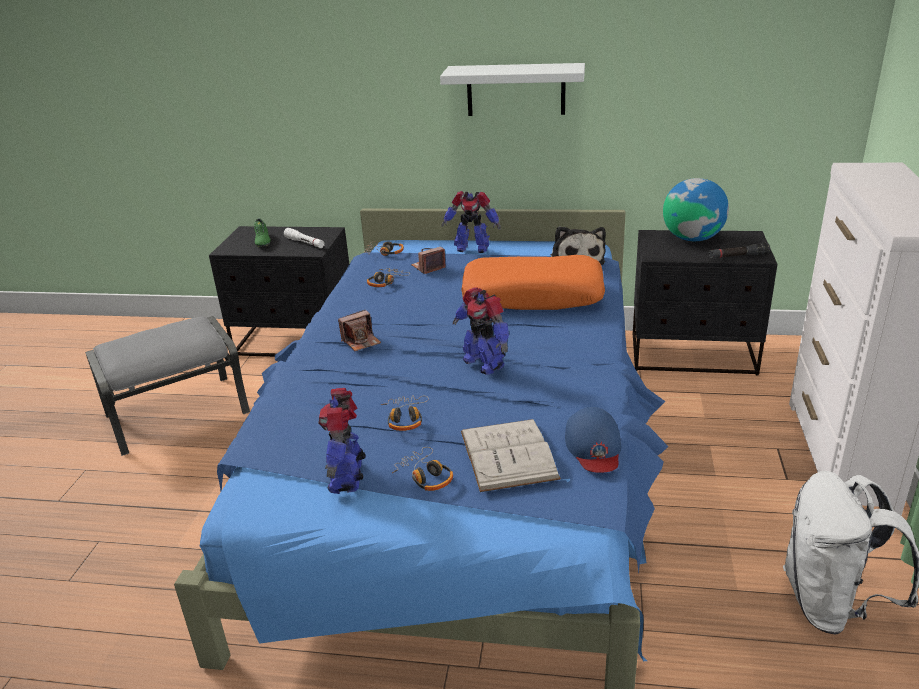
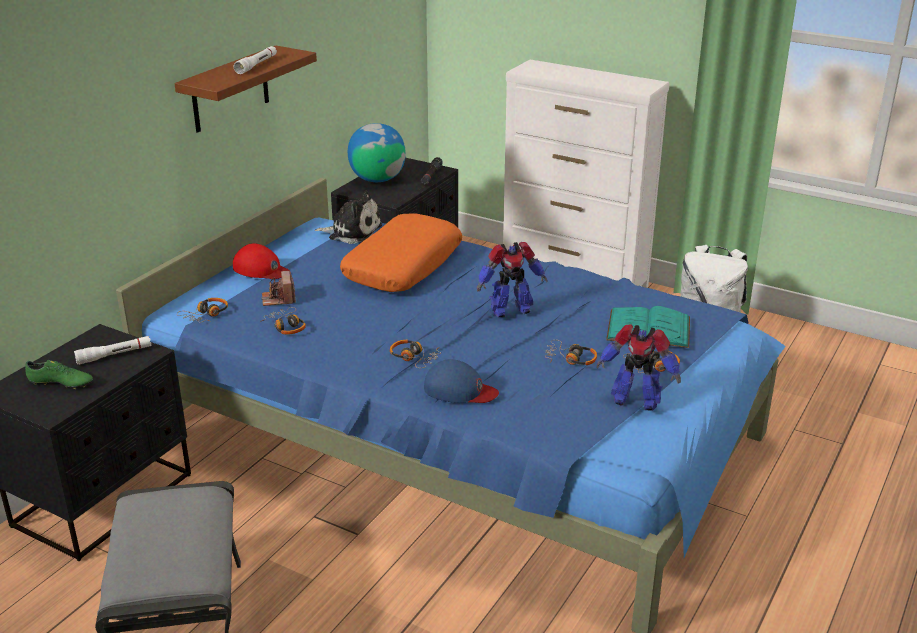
camera: 70 degrees left, 0 degrees up
(361, 341) = (414, 358): camera -> headphones
(472, 248) = (261, 269): toy robot -> red cap
(508, 454) = (648, 328): white book -> turquoise book
(516, 90) = (230, 90): white shelf -> brown shelf
(519, 69) = (256, 65): none -> white flashlight
(594, 446) = (656, 297): blue cap -> blue cap (459, 390)

